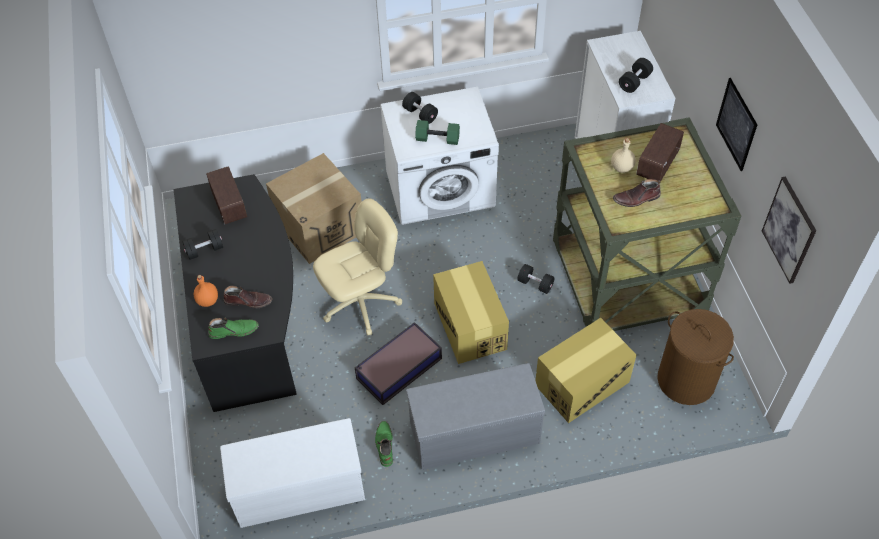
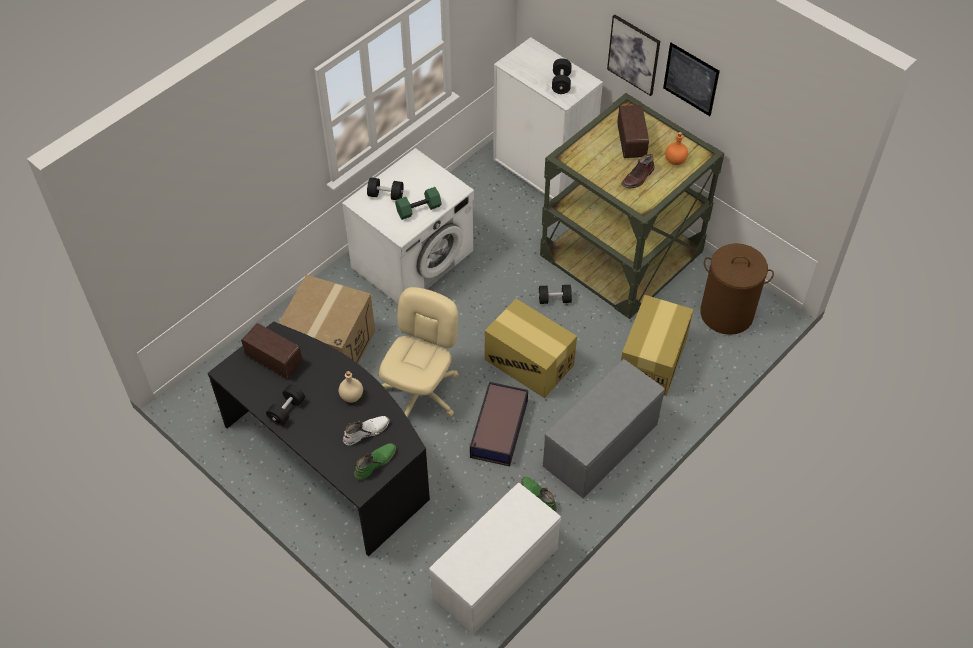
camera: 35 degrees left, 0 degrees up
(207, 300) = (328, 451): orange bottle -> orange bottle (674, 160)
(248, 301) = (366, 431): brown boot -> white boot
(622, 167) = (607, 158): beige bottle -> beige bottle (352, 395)
(789, 230) = (787, 143): picture -> picture (634, 54)

